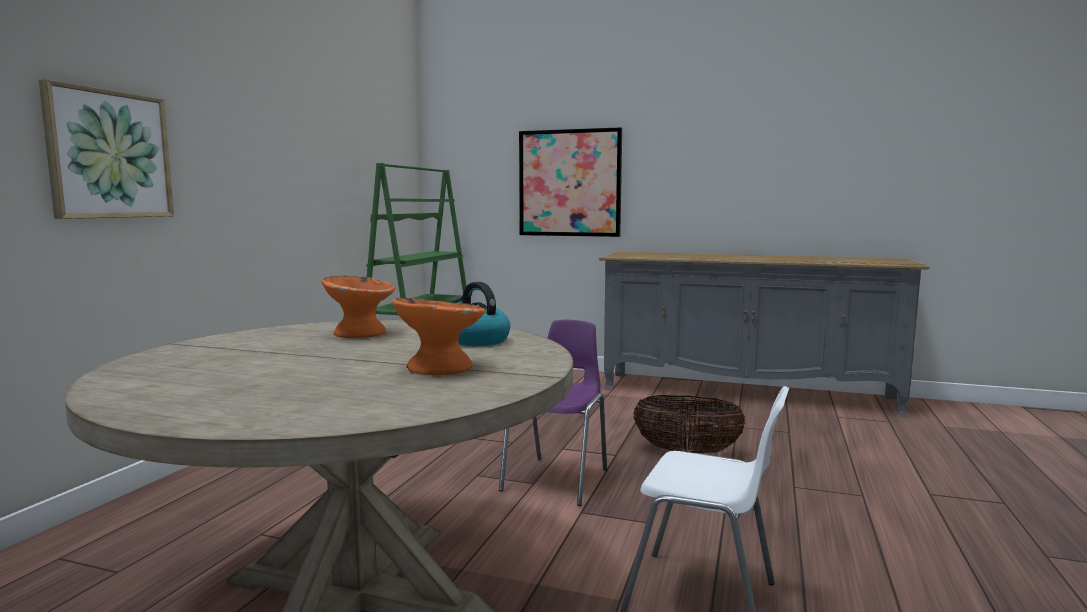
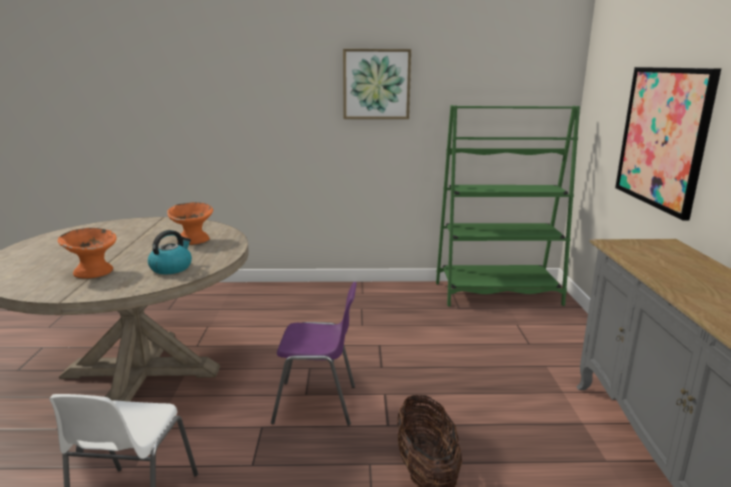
camera: 70 degrees right, 10 degrees up
(109, 154) = (240, 109): picture -> picture (376, 84)

